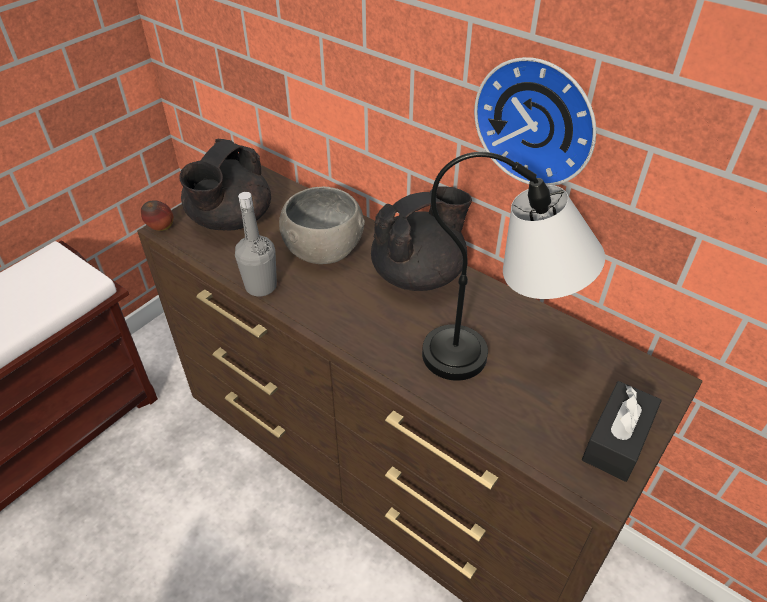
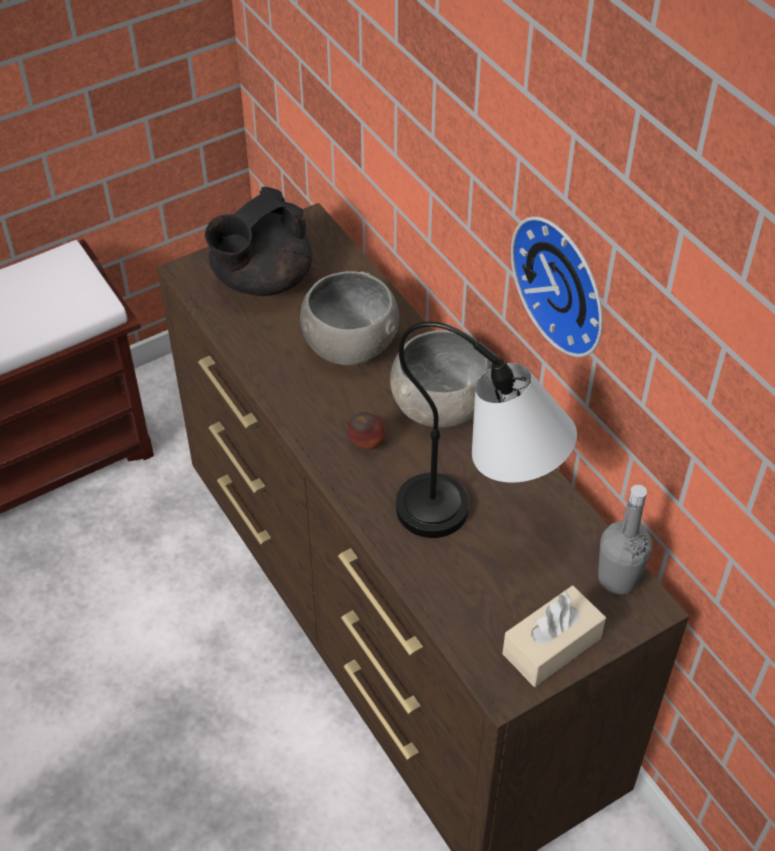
camera: 20 degrees right, 5 degrees up
(161, 228) = (183, 271): apple -> apple (367, 444)
(261, 286) = (263, 372): grey bottle -> grey bottle (618, 578)
(419, 274) = (442, 405): black teapot -> grey bowl
(617, 440) = (551, 646): black tissue box -> beige tissue box

